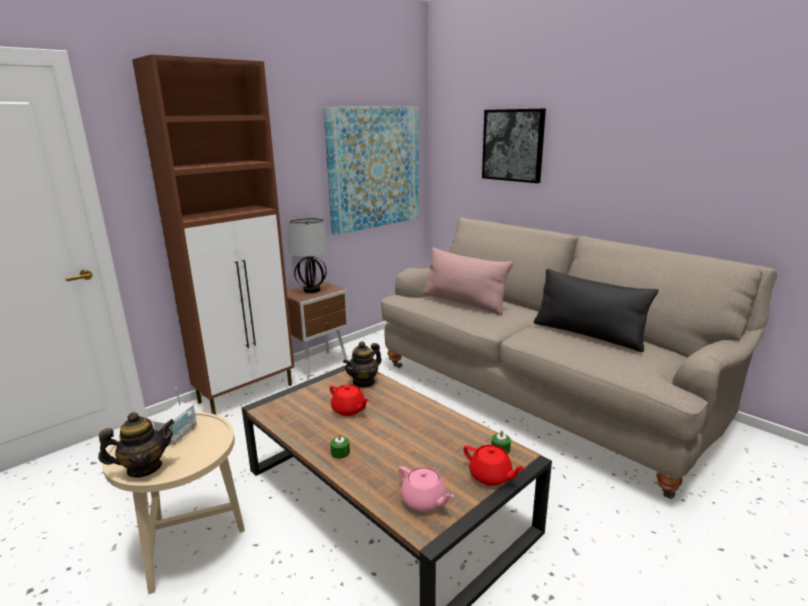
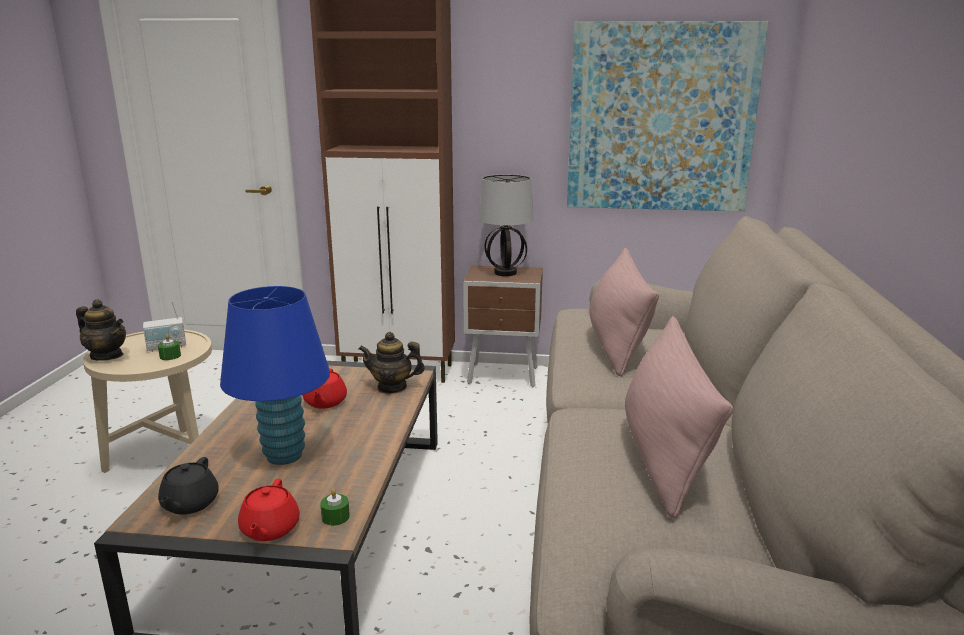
camera: 50 degrees right, 0 degrees up
(340, 452) = (240, 429): green candle -> green candle (170, 356)
(403, 445) = (284, 455): none -> blue table lamp
(424, 501) = (189, 504): pink teapot -> black teapot
(513, 145) = (855, 94): picture -> none
(587, 334) = (664, 454): black pillow -> pink pillow

